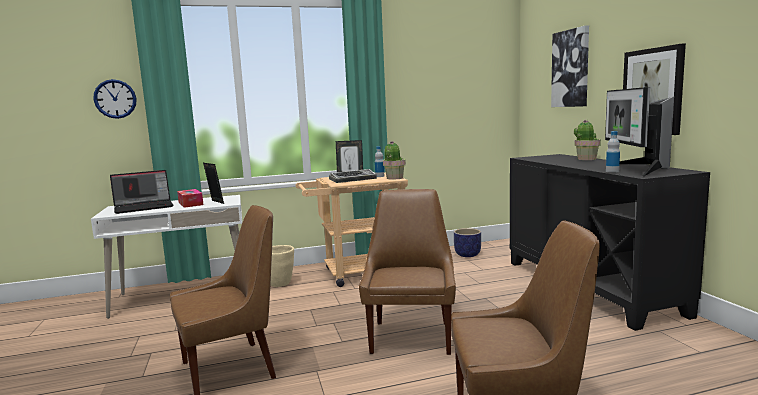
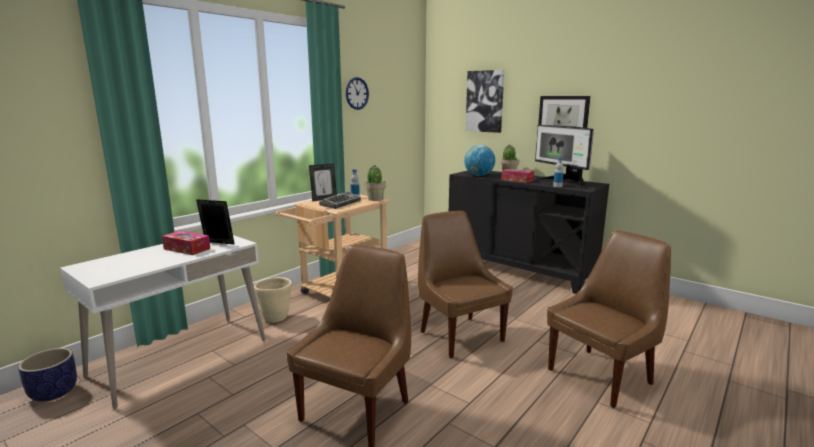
camera: 35 degrees left, 5 degrees up
(115, 99) = (46, 121): wall clock -> wall clock (357, 93)
(144, 207) = (131, 261): laptop -> none
(468, 254) = (407, 258): planter -> planter (54, 393)
(541, 159) = (478, 175): none -> globe
(576, 164) = (517, 180): none -> tissue box

